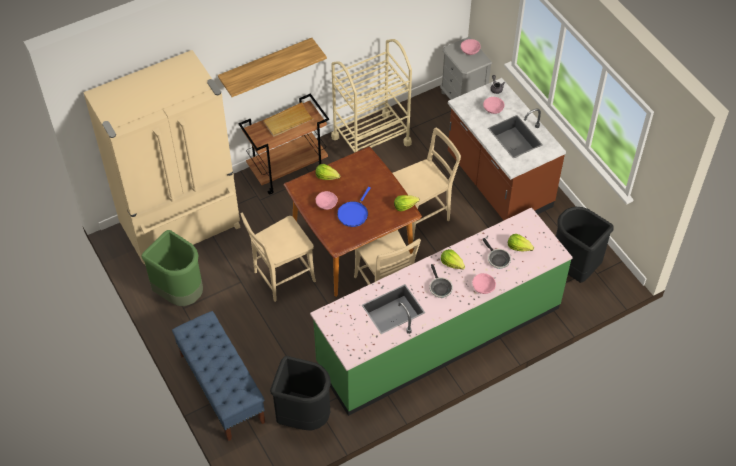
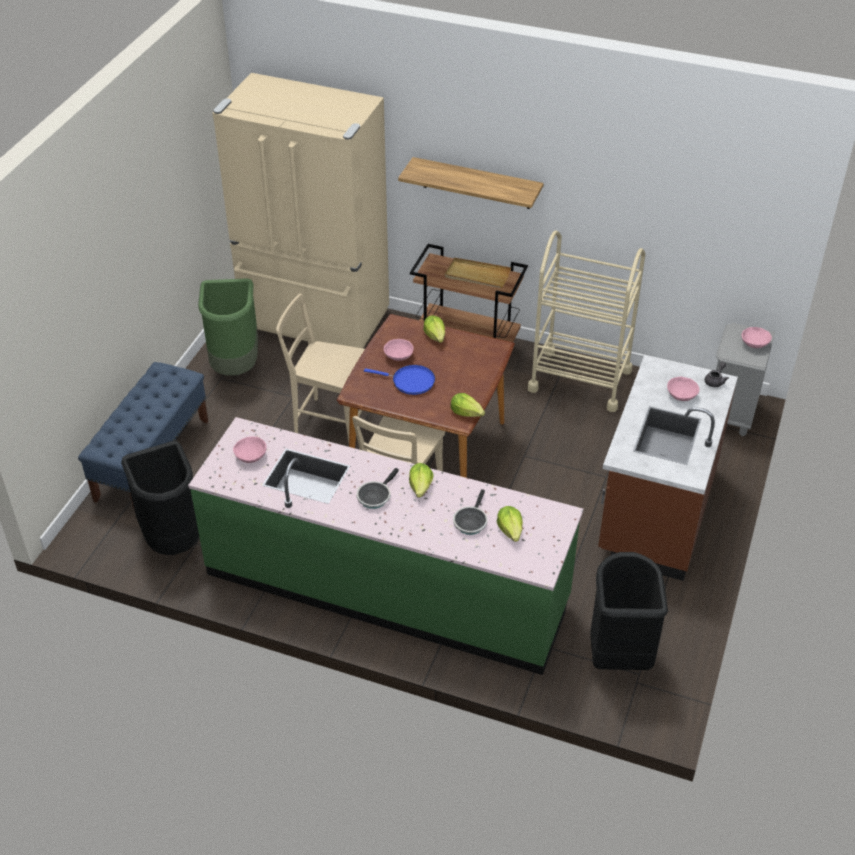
camera: 50 degrees right, 10 degrees down
(353, 213) = (410, 381): blue frying pan -> blue frying pan turned 150 degrees counterclockwise
(423, 214) = (533, 476): beige chair -> none
(483, 287) = (416, 532): pink bowl -> pink bowl (251, 456)

